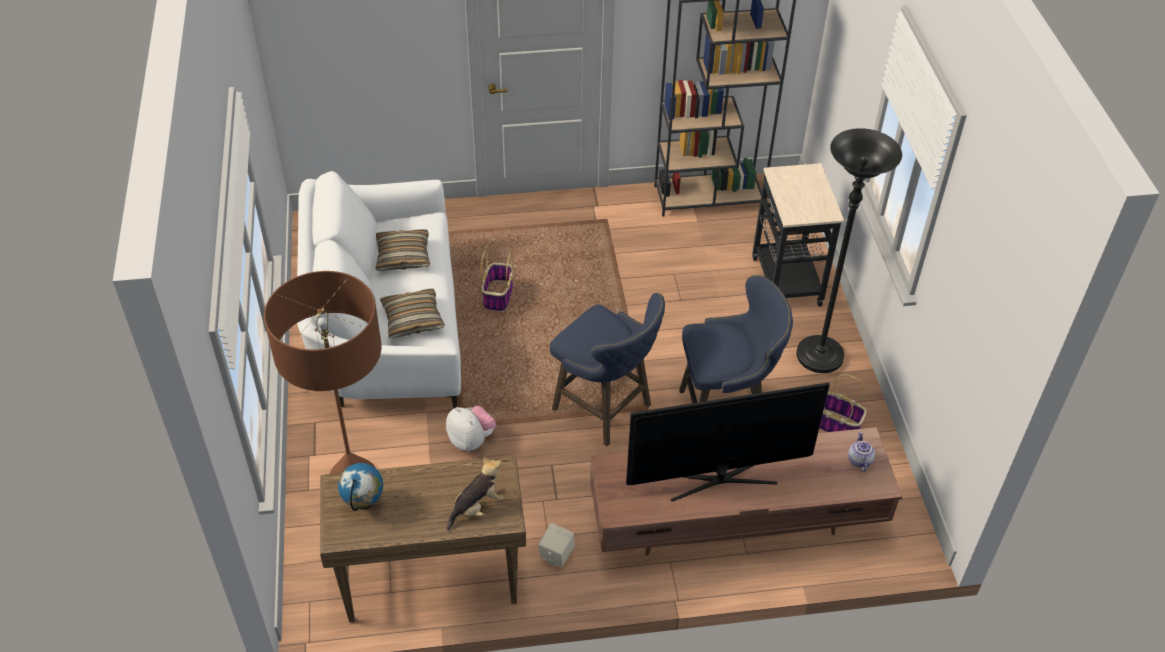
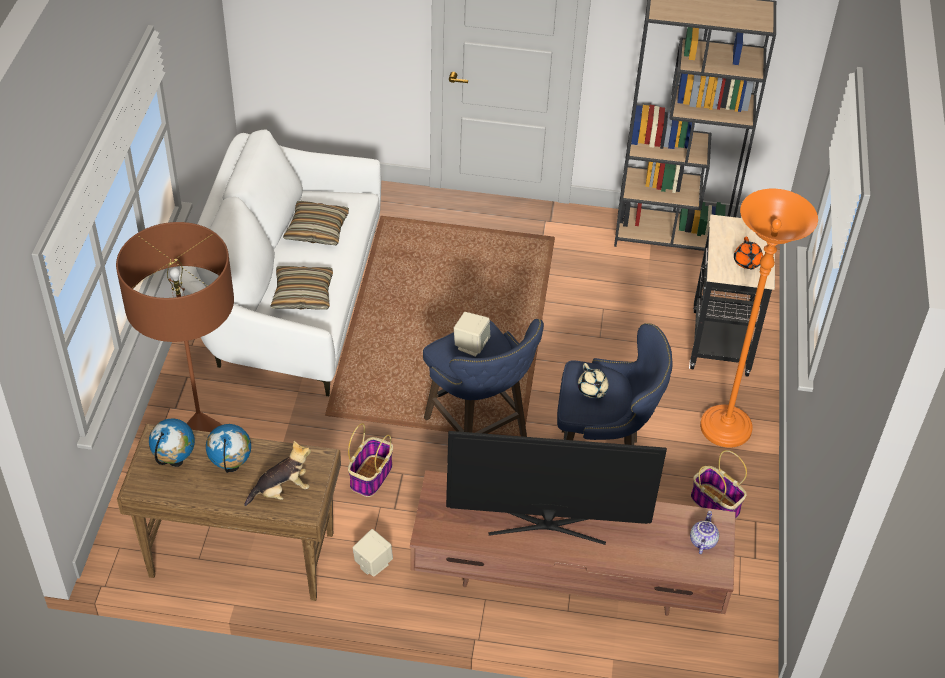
camera: 15 degrees right, 0 degrees up
(420, 496) = (231, 467): none -> globe
(471, 440) = (332, 430): plush toy -> none
(498, 296) = (413, 292): basket -> basket (371, 475)
(594, 331) = (471, 345): none -> beige speaker
(717, 347) = (592, 390): none -> beige teapot
(812, 203) = (747, 262): none -> orange teapot
(819, 356) = (725, 428): black floor lamp -> orange floor lamp

